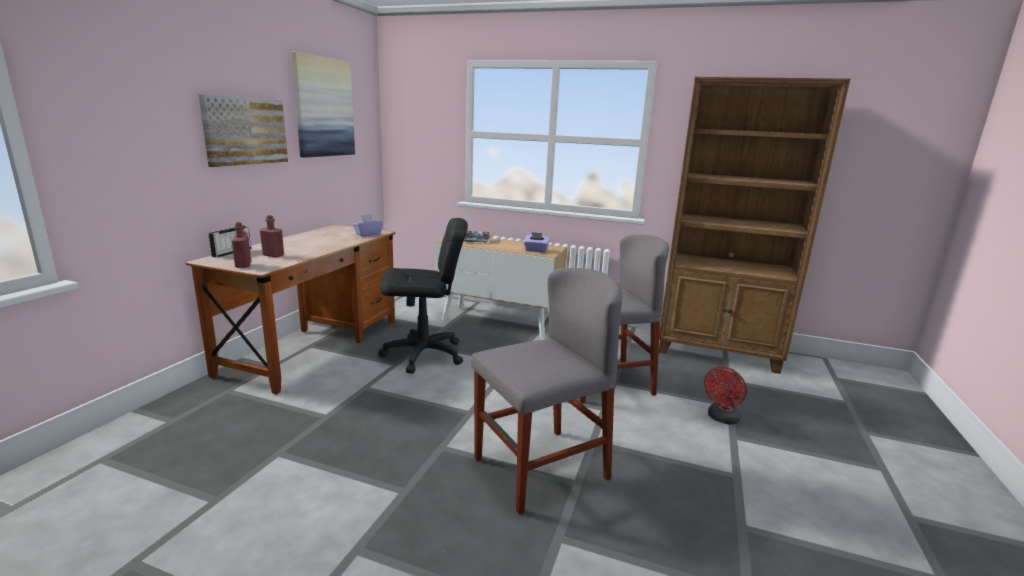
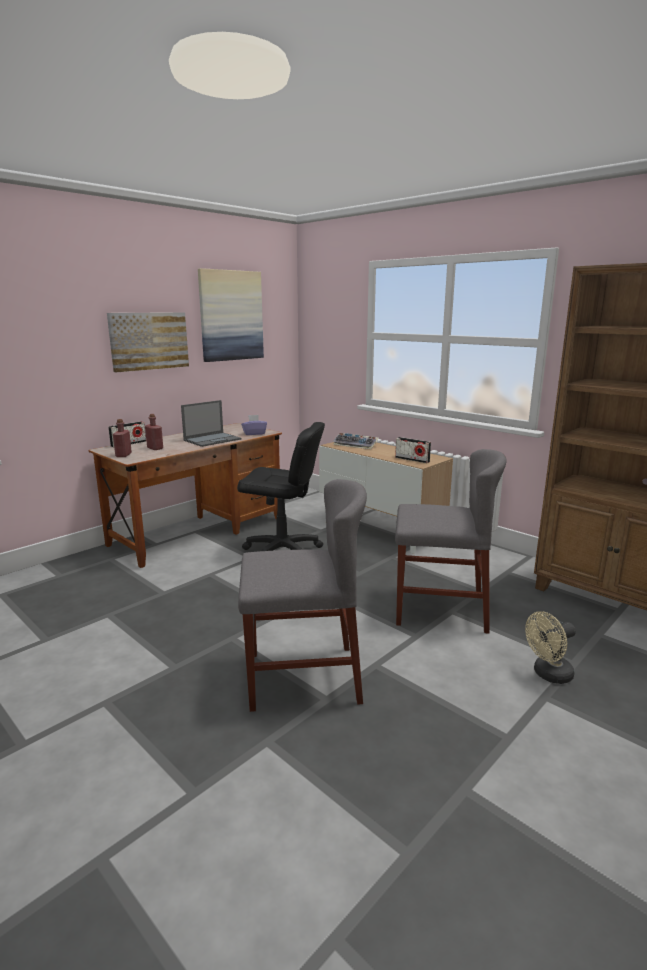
camera: 25 degrees right, 0 degrees up
(330, 242) = (213, 439): none -> laptop
(536, 250) = (412, 459): purple tissue box -> radio
(721, 419) = (548, 675): red fan -> beige fan

